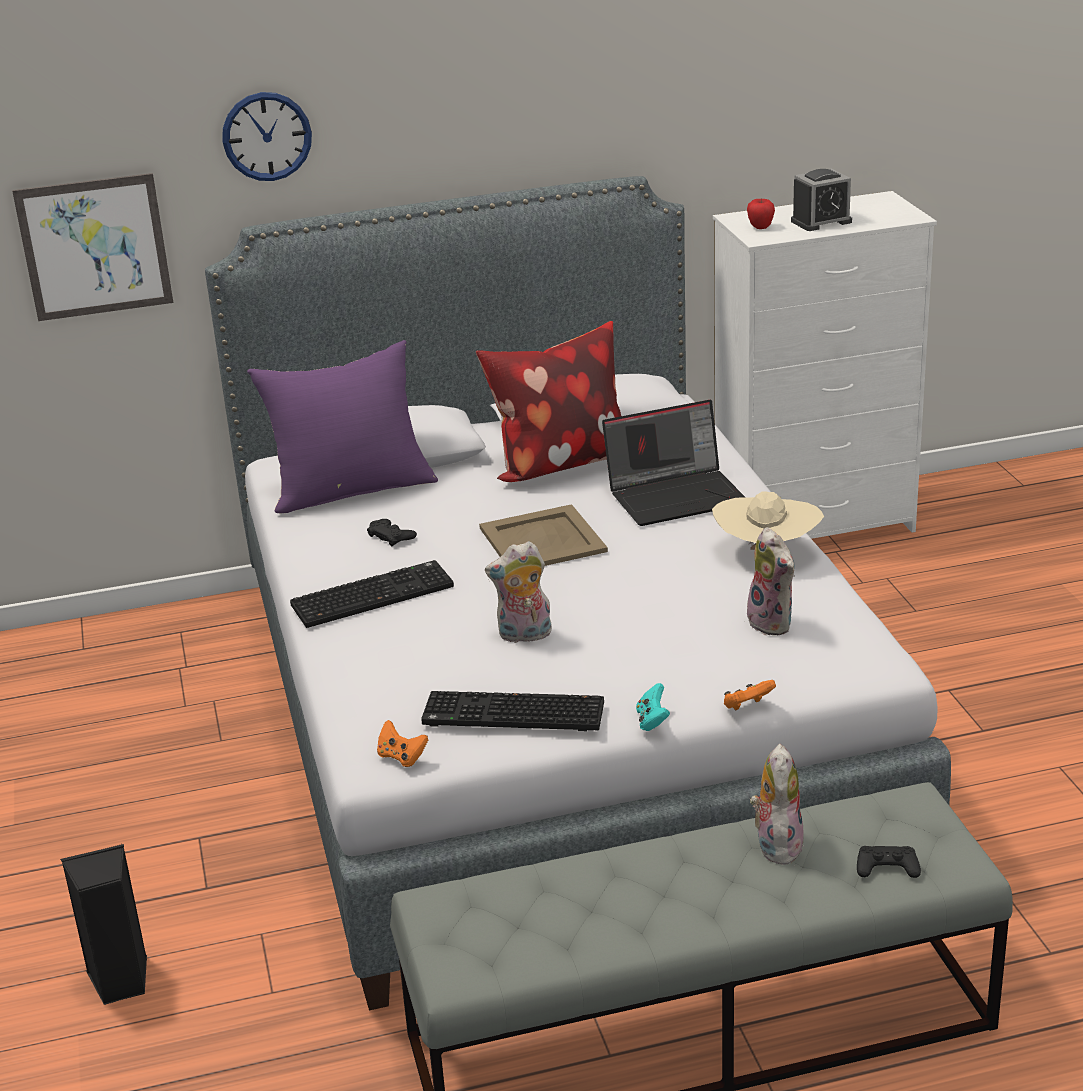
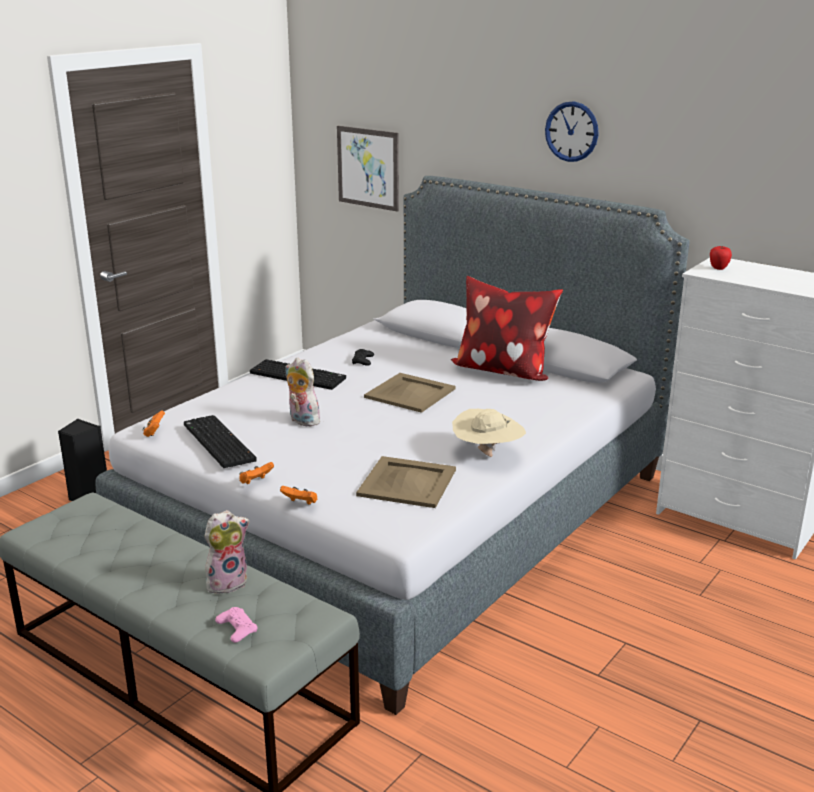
camera: 50 degrees right, 5 degrees down
(267, 136) = (454, 125): wall clock -> wall clock (571, 131)
(351, 489) = (397, 337): purple pillow -> none
(652, 721) = (255, 481): turquoise game controller -> orange game controller
(677, 495) = (516, 409): laptop -> none
(773, 623) = (406, 482): plush toy -> beige tray
(821, 221) = (765, 278): alarm clock -> none
(887, 867) = (237, 628): black game controller -> pink game controller

